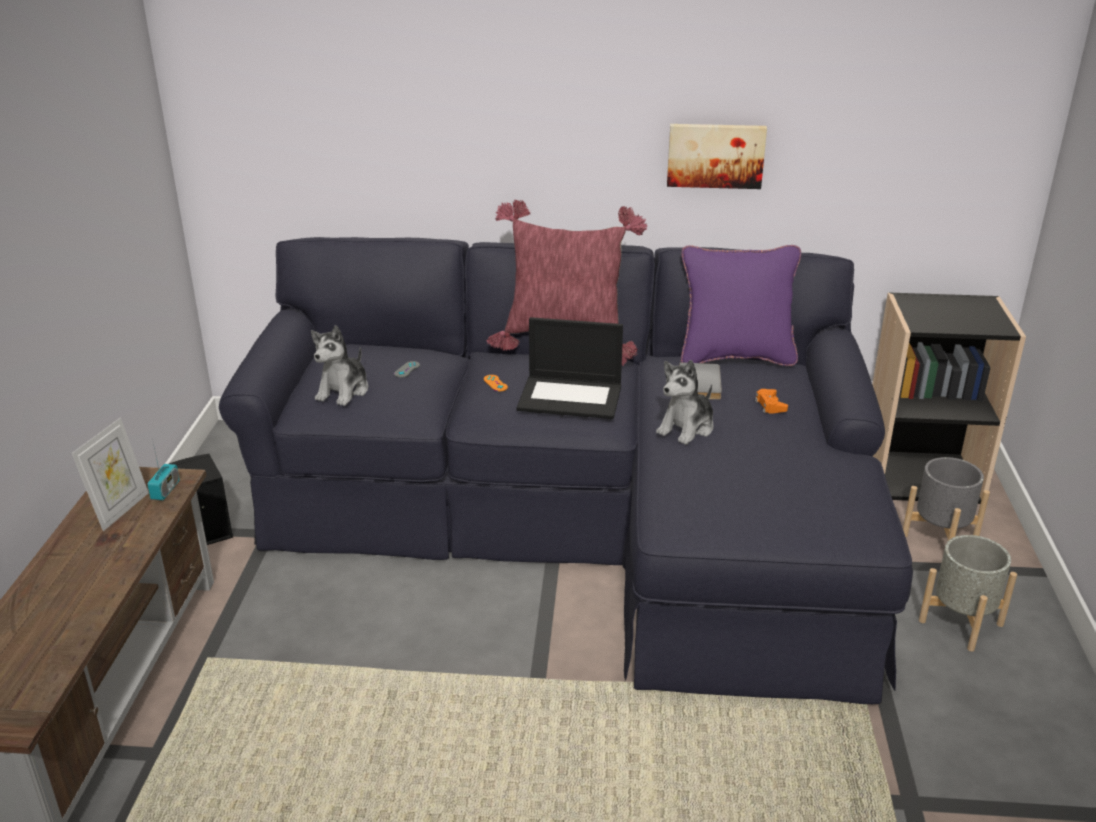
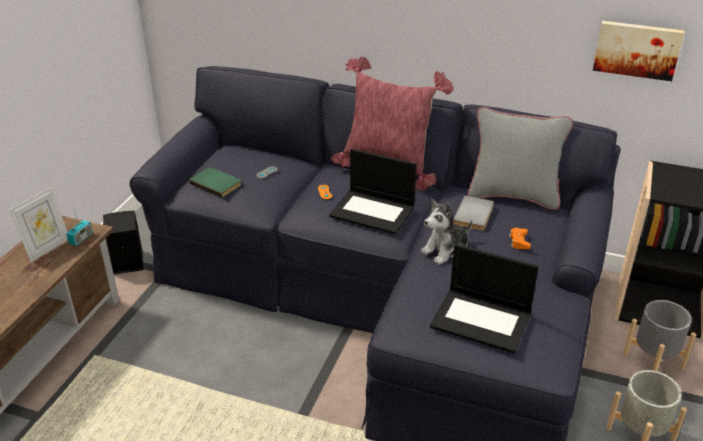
camera: 15 degrees right, 5 degrees up
(343, 391) = (217, 183): plush toy -> green book
(715, 155) = (518, 37): picture -> picture (637, 49)
(735, 357) = (513, 195): purple pillow -> grey pillow
(771, 497) = (482, 320): none -> laptop

